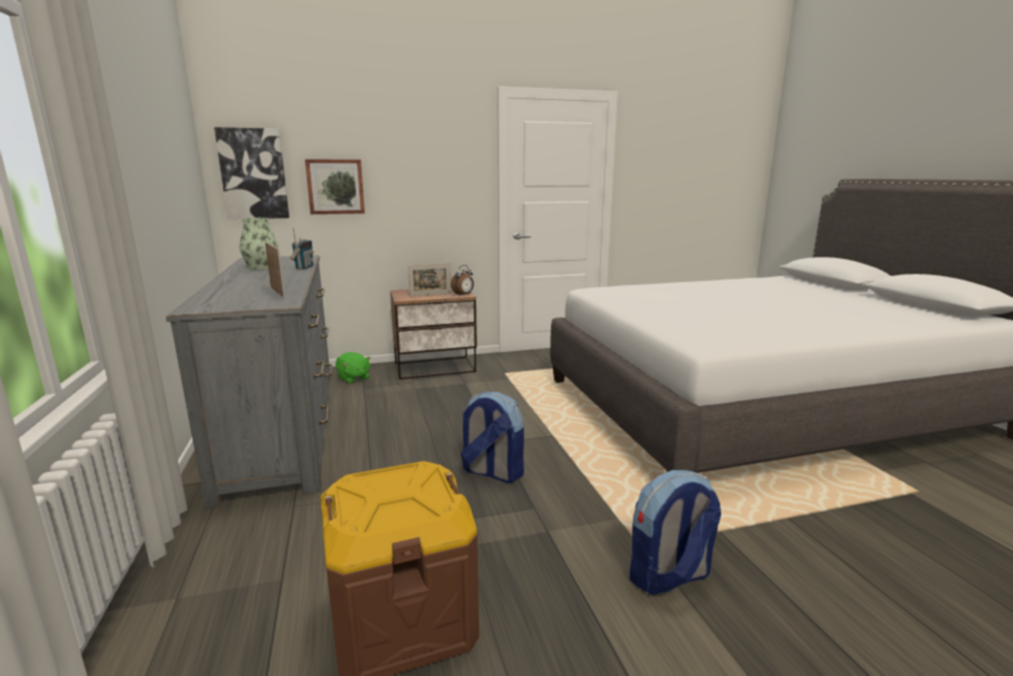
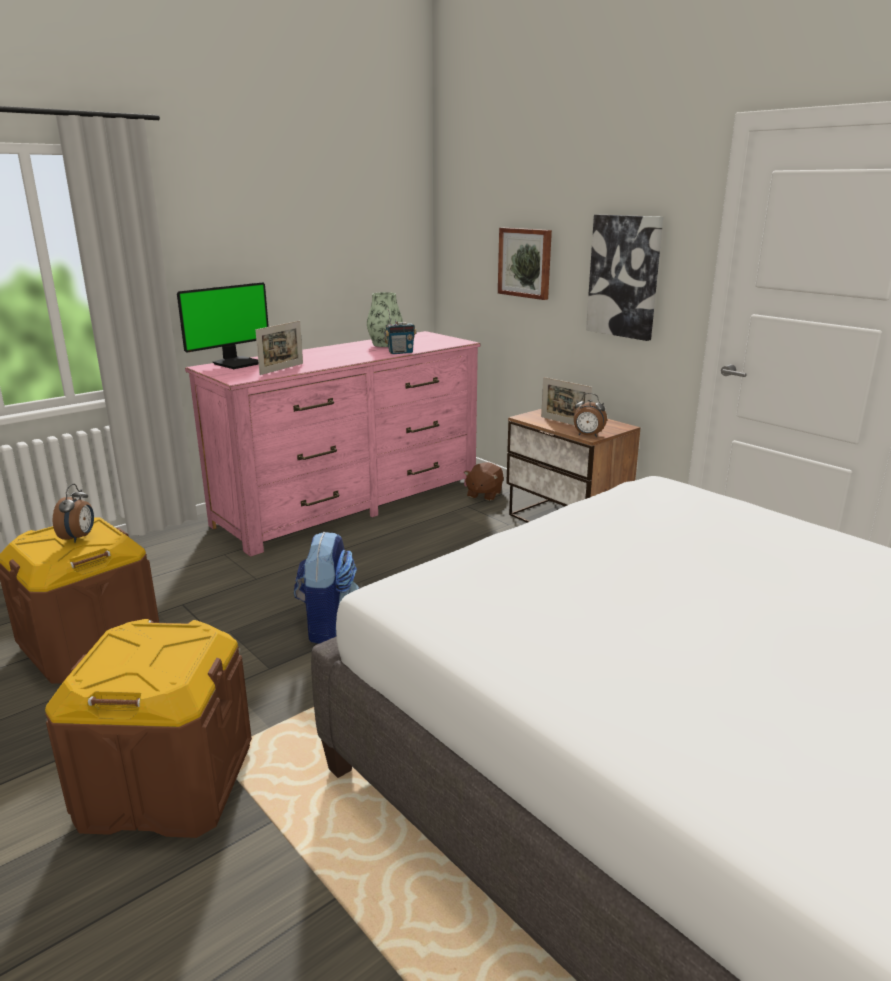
camera: 65 degrees right, 5 degrees up
(209, 300) = (237, 363): none -> monitor
(253, 174) = (464, 242): picture -> picture (624, 276)
(283, 426) = (351, 503): grey dresser -> pink dresser
(353, 378) = (483, 494): green plush toy -> brown plush toy
(398, 487) = (79, 538): none -> alarm clock
(669, 577) = (166, 783): backpack -> brown storage box

